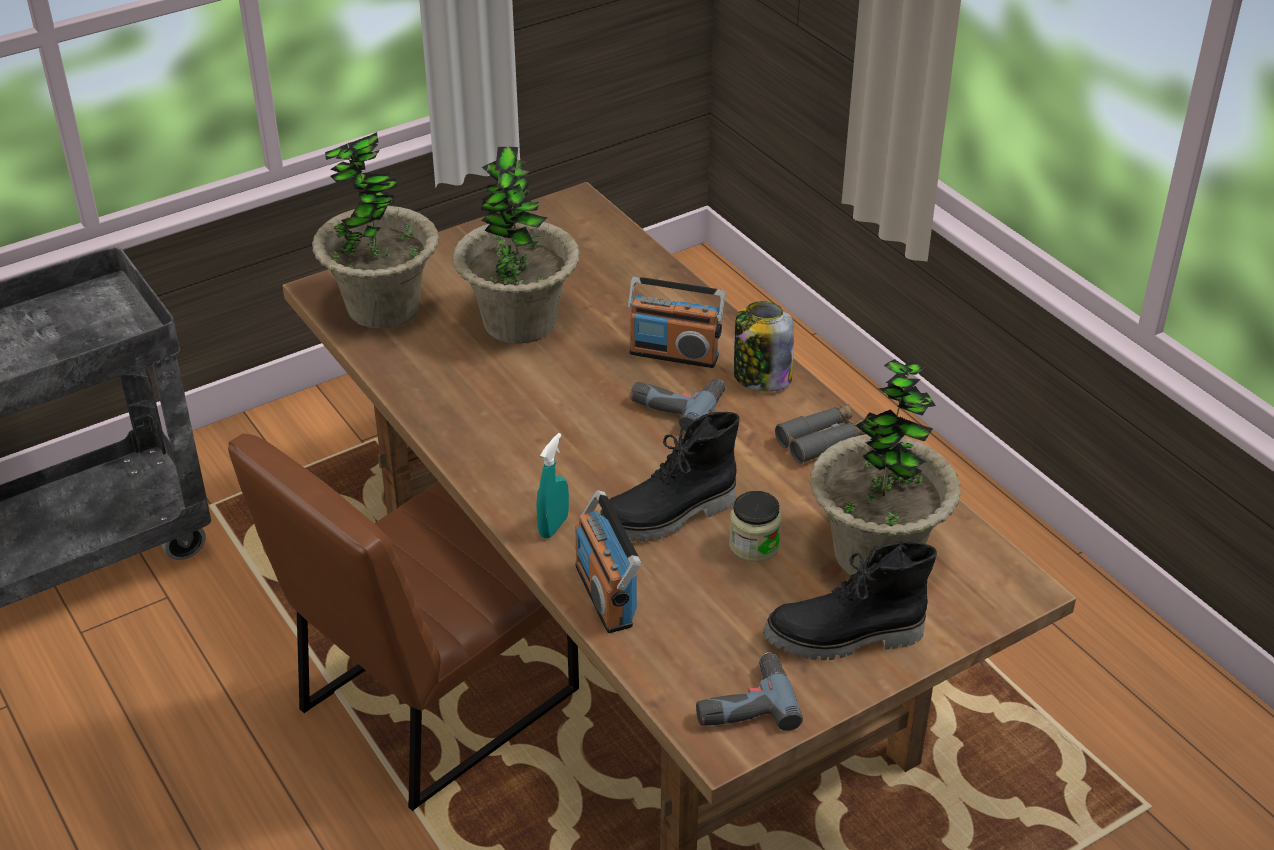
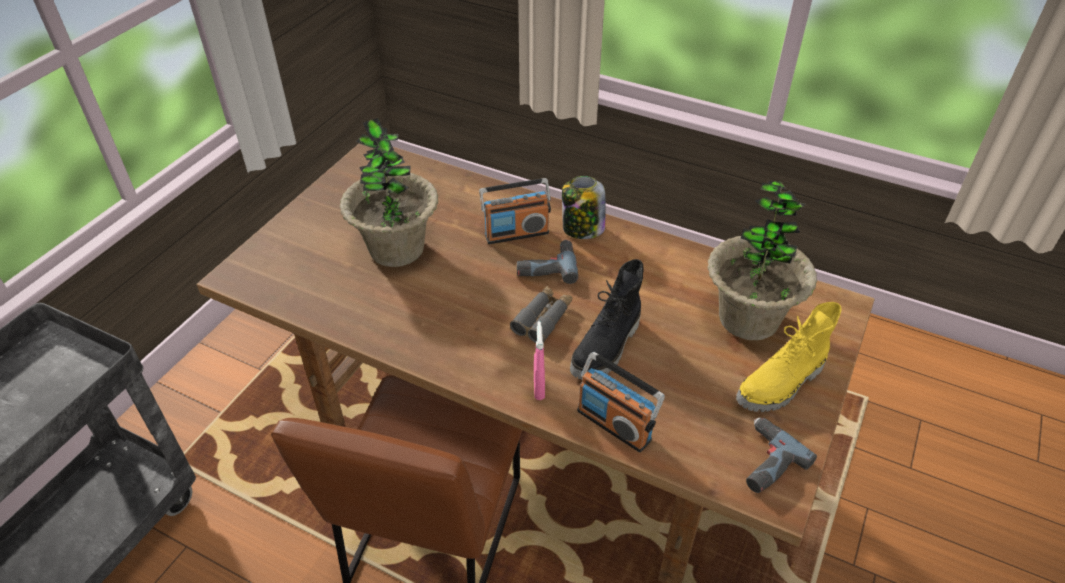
camera: 30 degrees left, 5 degrees up
(383, 307) = (289, 273): potted plant -> none
(553, 526) = (539, 388): turquoise spray bottle -> pink spray bottle
(754, 545) = (675, 344): jar -> none
(823, 440) = (654, 256): grey binoculars -> grey binoculars (543, 319)
(844, 639) = (781, 385): black boot -> yellow boot

